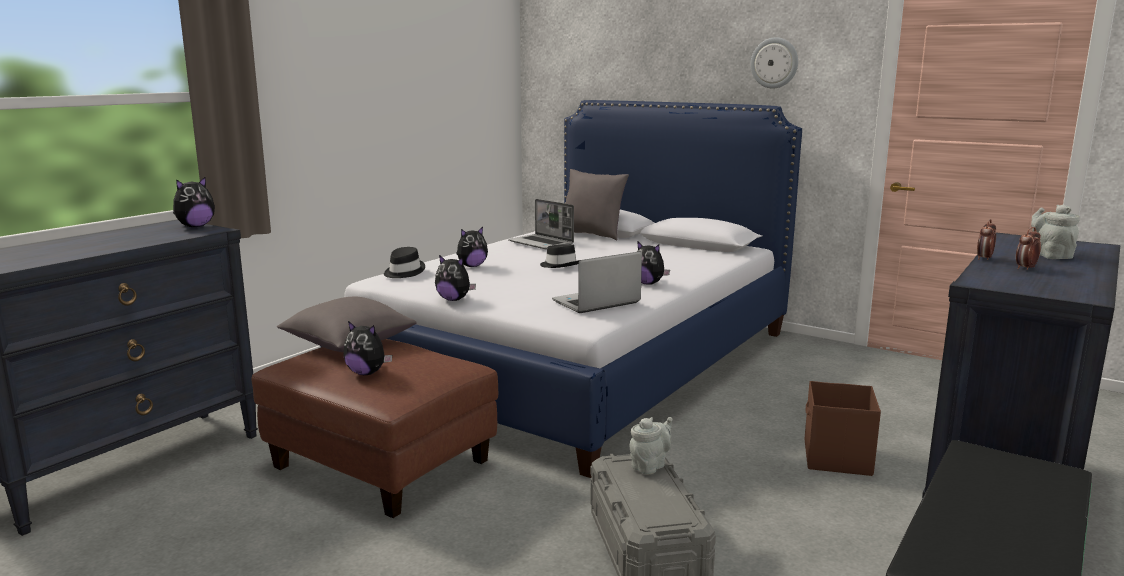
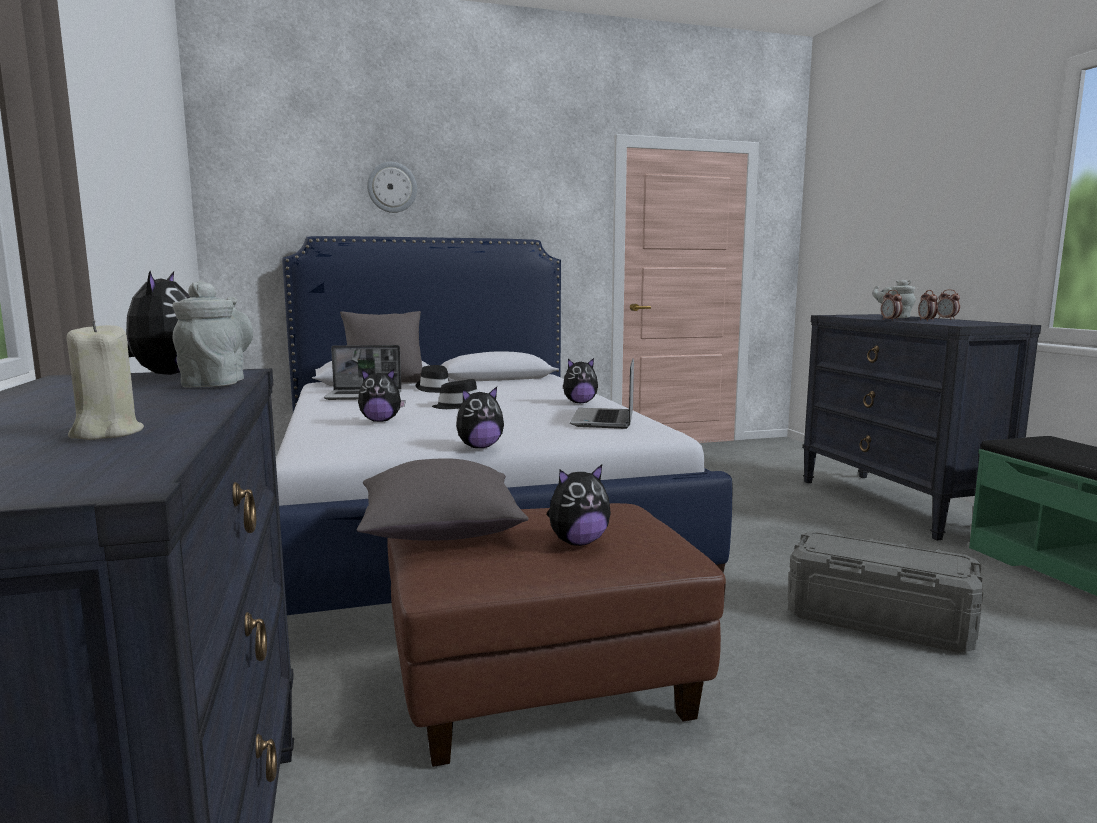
camera: 50 degrees left, 5 degrees down
(50, 255) = (106, 433): none -> beige candle
(403, 272) = (325, 440): black hat -> black hat (435, 389)
(472, 266) = (380, 421): plush toy -> plush toy turned 75 degrees clockwise
(650, 465) = (840, 539): grey teapot -> grey teapot (216, 383)
(774, 63) = (522, 200): wall clock -> wall clock (392, 187)
(836, 458) = (785, 514): brown storage box -> none
(1098, 271) = (946, 319): none -> alarm clock

